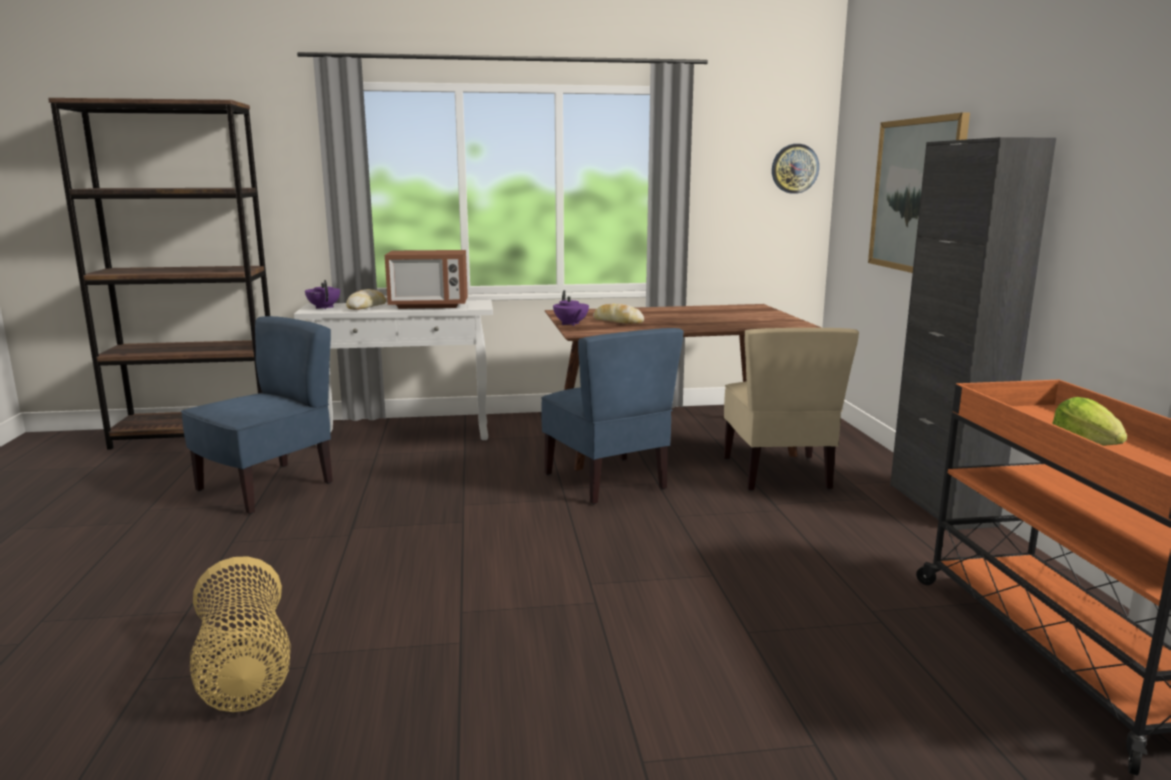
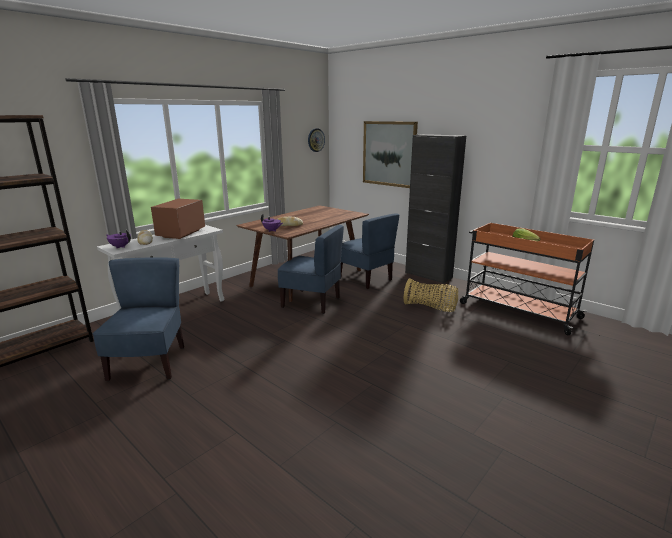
camera: 40 degrees left, 5 degrees up
(244, 671) = (316, 437): basket -> basket (431, 308)
(429, 305) = (181, 233): microwave -> microwave turned 150 degrees clockwise
(778, 473) = (365, 279): beige chair -> blue chair

